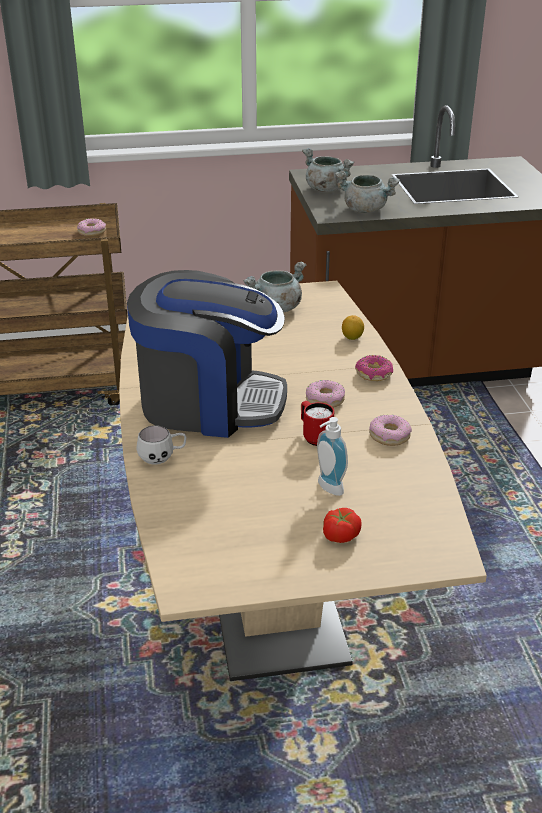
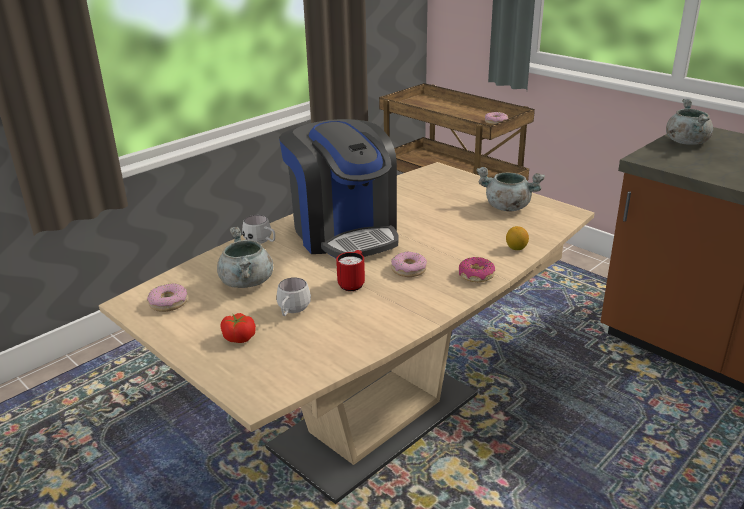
camera: 55 degrees right, 5 degrees down
(327, 488) = (292, 312): soap dispenser -> white mug
(365, 209) = (686, 165): grey cooking pot -> grey cooking pot (247, 282)
(389, 436) = (395, 313): donut -> donut (168, 303)

